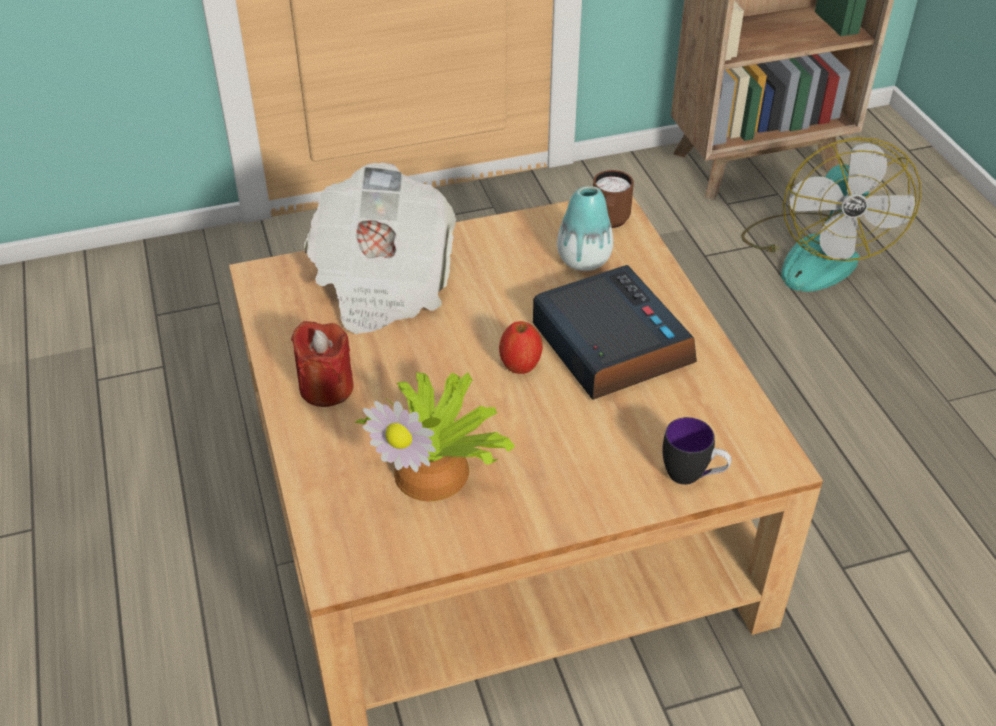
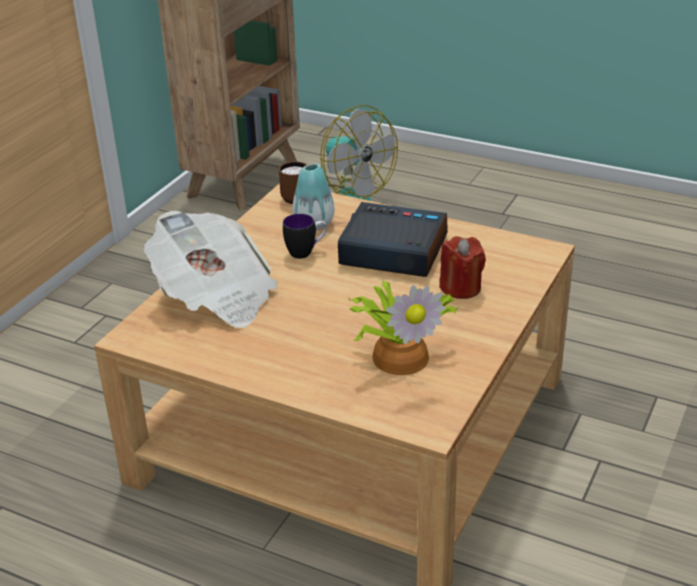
camera: 45 degrees left, 10 degrees down
(326, 388) = (274, 361): red candle -> red candle (460, 288)
(520, 365) = (363, 286): apple -> none
(692, 476) = (522, 278): mug -> mug (306, 252)

